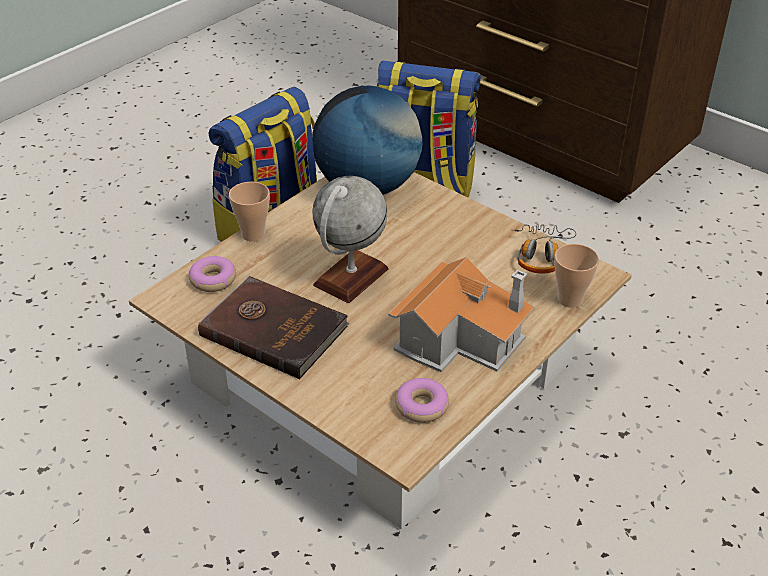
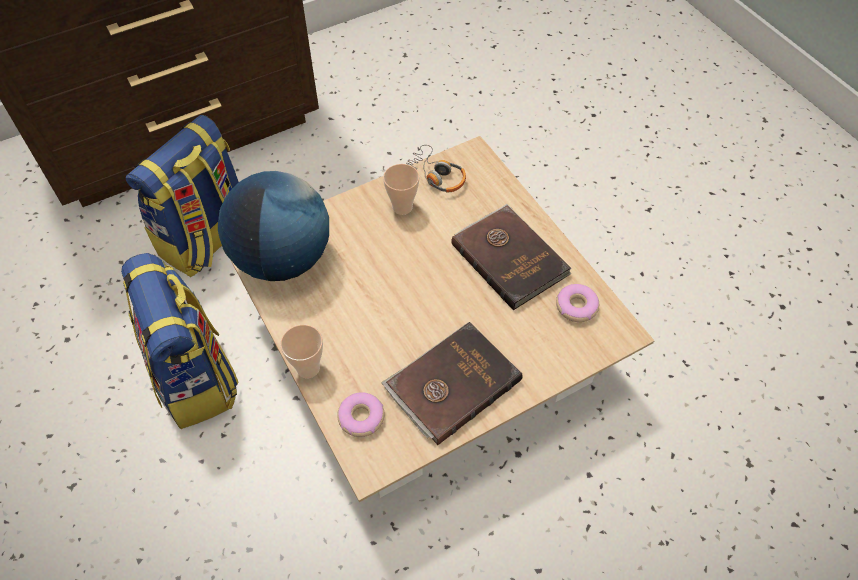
camera: 70 degrees left, 15 degrees up
(351, 277) = (406, 308): globe -> none
(461, 337) = (510, 258): toy house -> brown book
(570, 300) = (494, 179): cup -> cup (402, 207)

